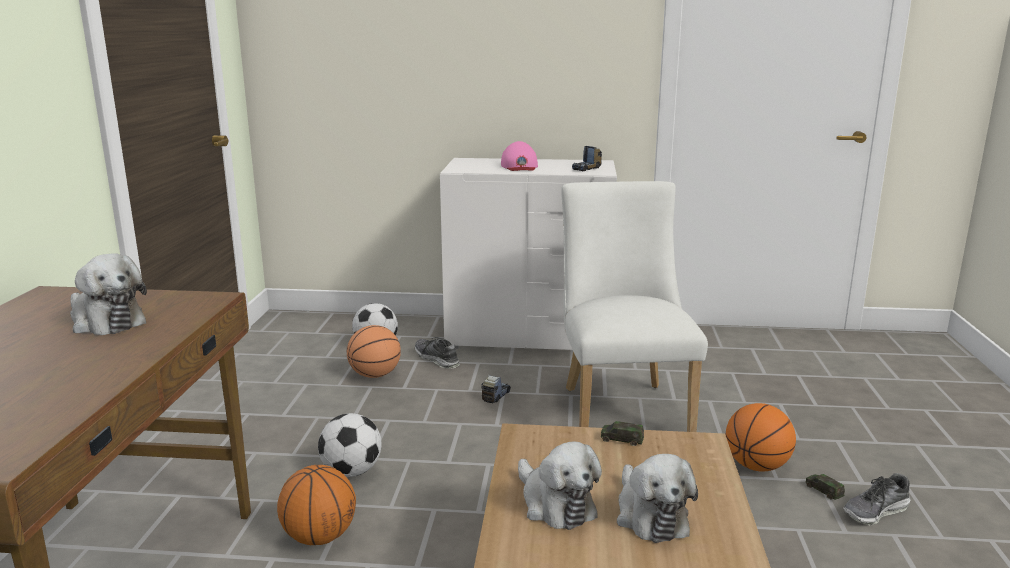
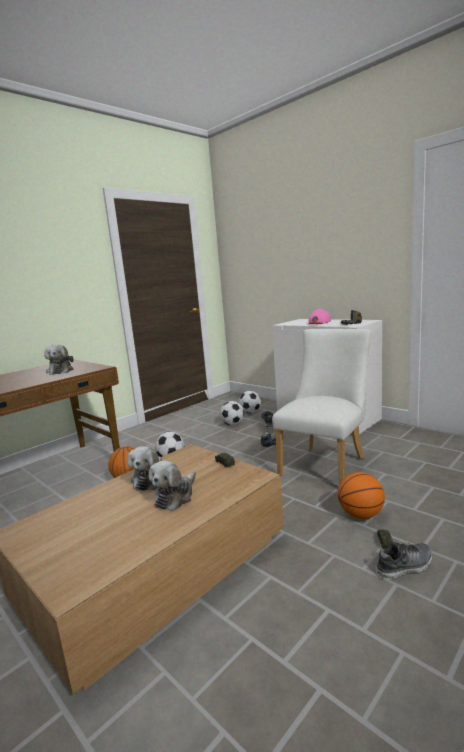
camera: 40 degrees right, 5 degrees down
(375, 375) = (232, 424): basketball -> football
(875, 511) = (404, 566): shoe -> shoe turned 150 degrees clockwise

